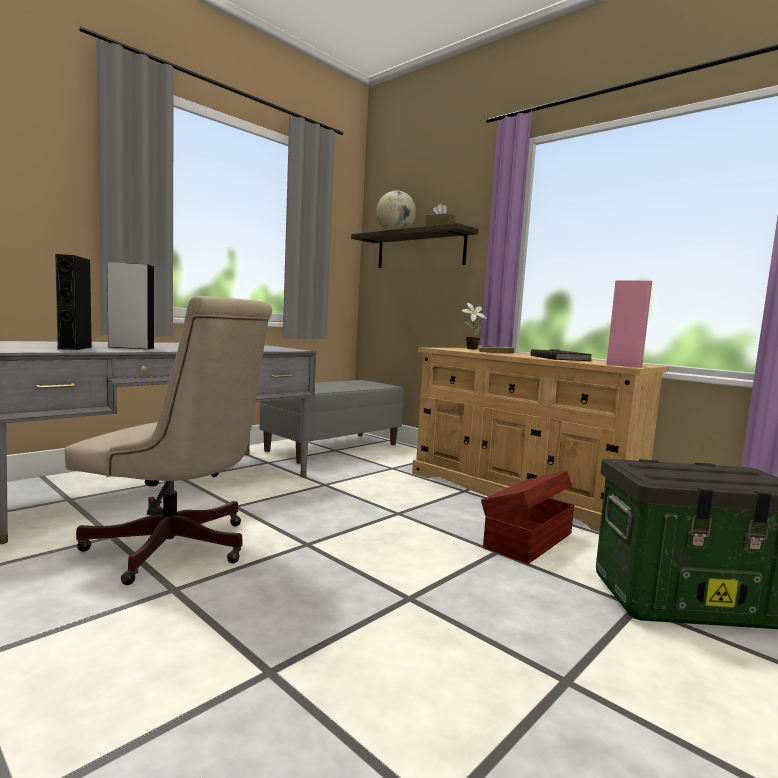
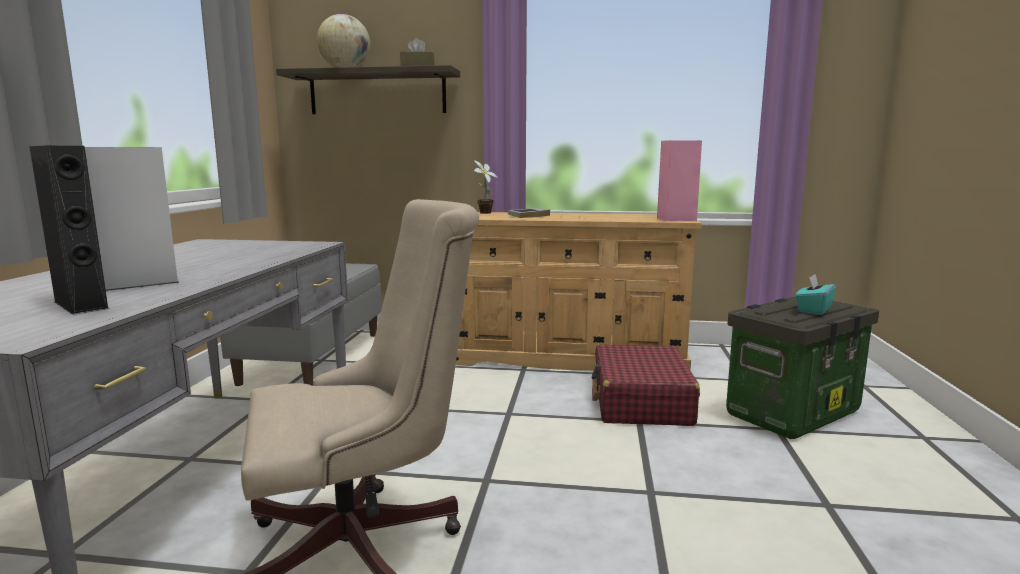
camera: 35 degrees left, 5 degrees up
(526, 540) = (640, 401): brown storage box -> red suitcase
(560, 358) = (602, 217): brown book -> none
(709, 475) = (813, 310): none -> turquoise tissue box

